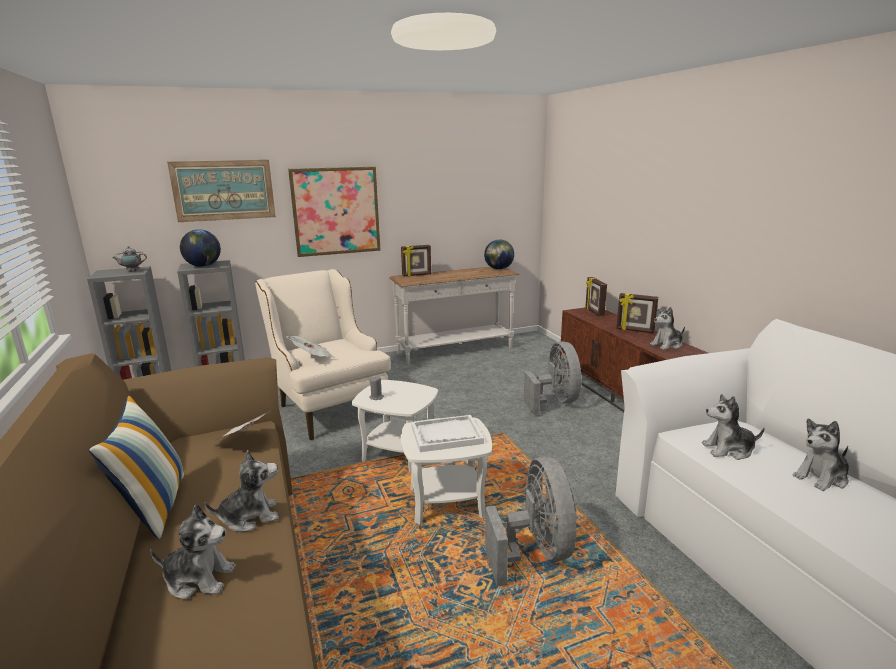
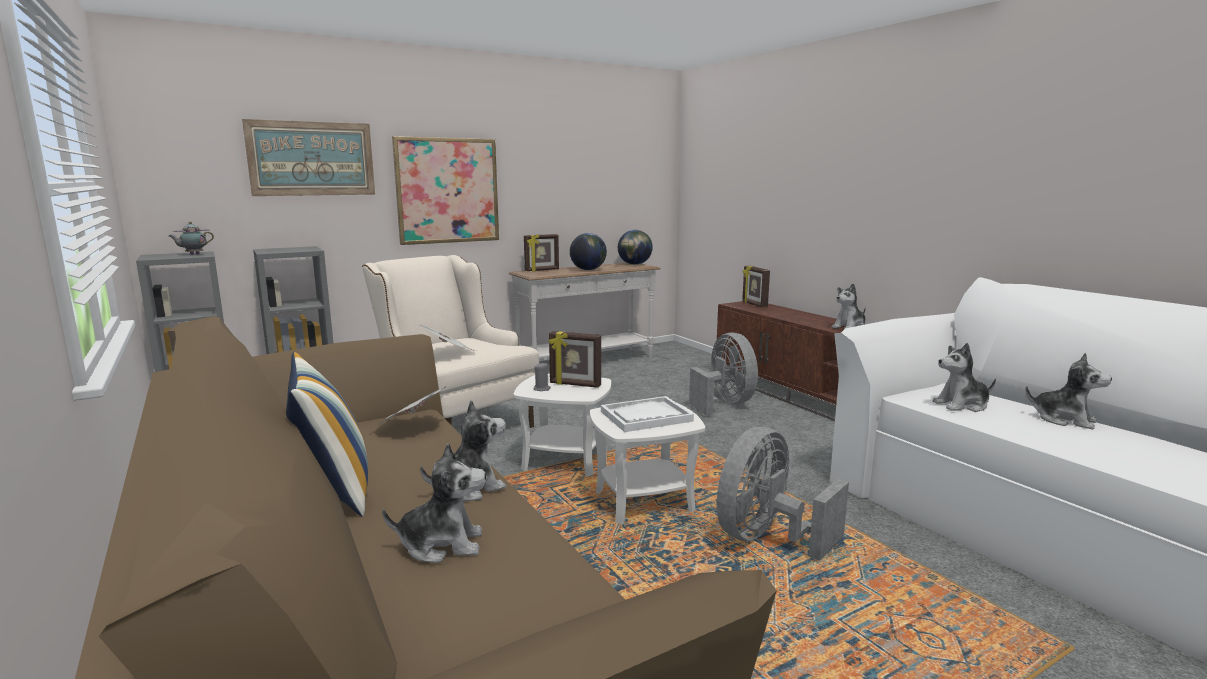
camera: 10 degrees left, 5 degrees down
(203, 266) = (288, 250): globe -> globe (588, 270)
(536, 552) = (767, 538): grey fan -> grey fan turned 120 degrees counterclockwise
(634, 330) = (808, 317): picture frame -> picture frame (575, 385)
(821, 477) = (1064, 420): plush toy -> plush toy turned 105 degrees counterclockwise

